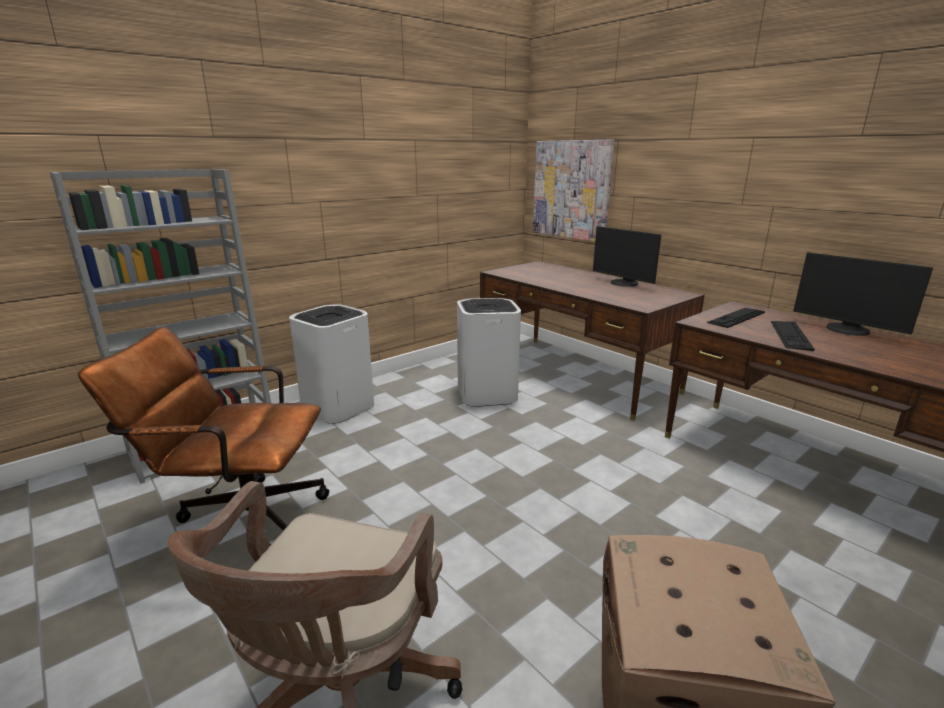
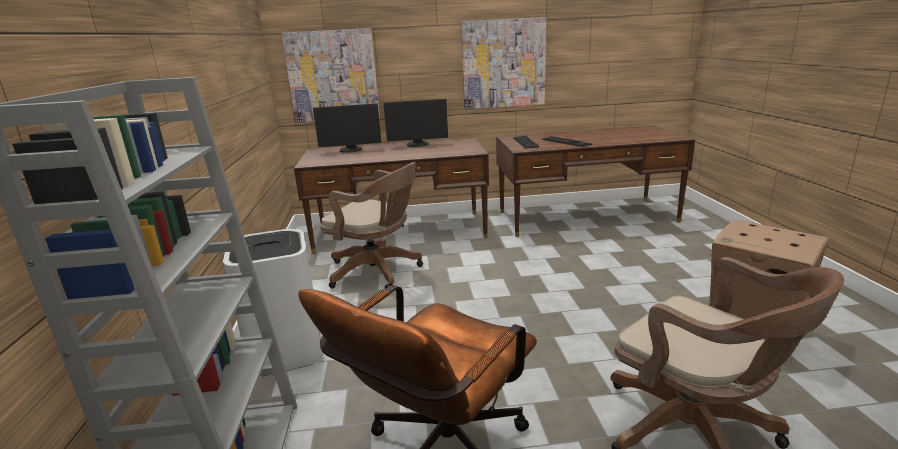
camera: 55 degrees left, 0 degrees up
(486, 394) = (378, 272): white trash can -> brown office chair
(769, 199) = (503, 64): none -> picture
(846, 330) = (572, 133): monitor -> monitor (350, 150)

